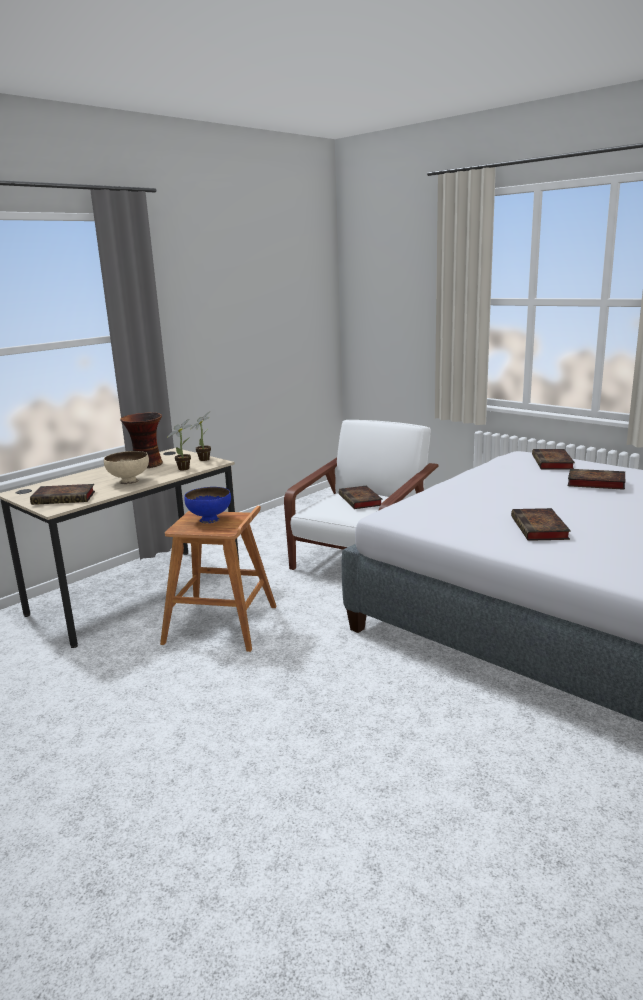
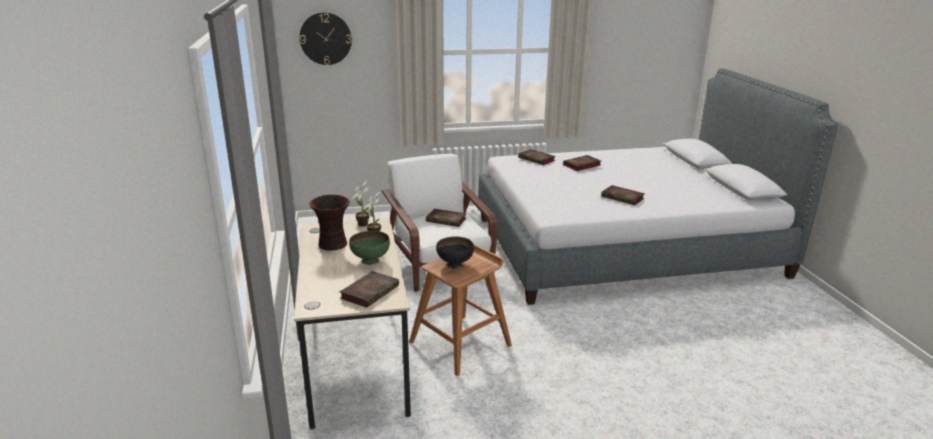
camera: 55 degrees left, 5 degrees up
(129, 481) = (370, 261): beige bowl -> green bowl
(209, 520) = (455, 265): blue bowl -> black bowl
(377, 281) = (325, 38): none -> wall clock

